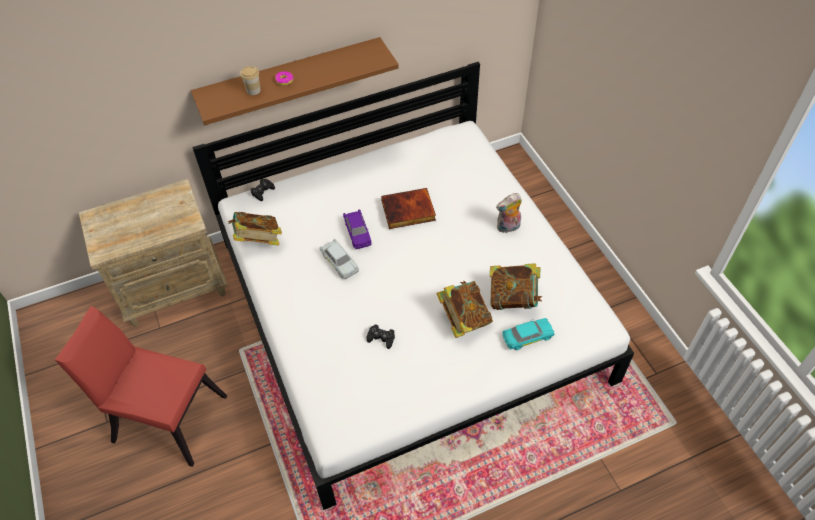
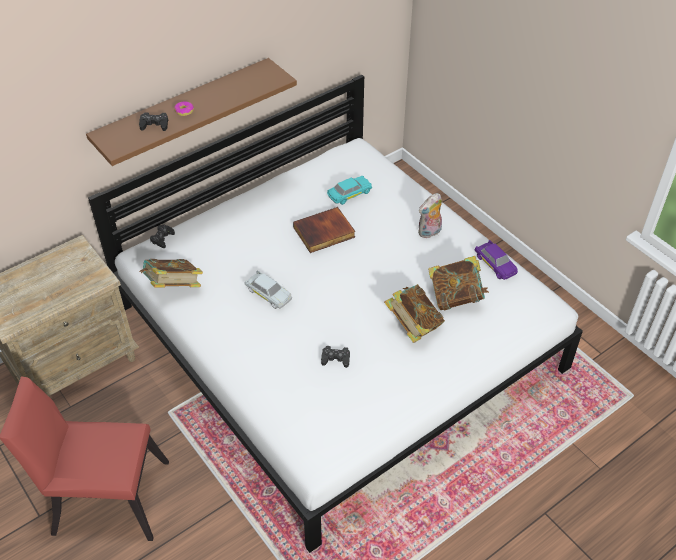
camera: 15 degrees left, 5 degrees down
(253, 90) = (154, 124): cup -> black game controller
(357, 233) = (277, 262): purple toy car -> purple toy car (495, 264)
(527, 337) = (481, 331): turquoise toy car -> turquoise toy car (349, 194)

